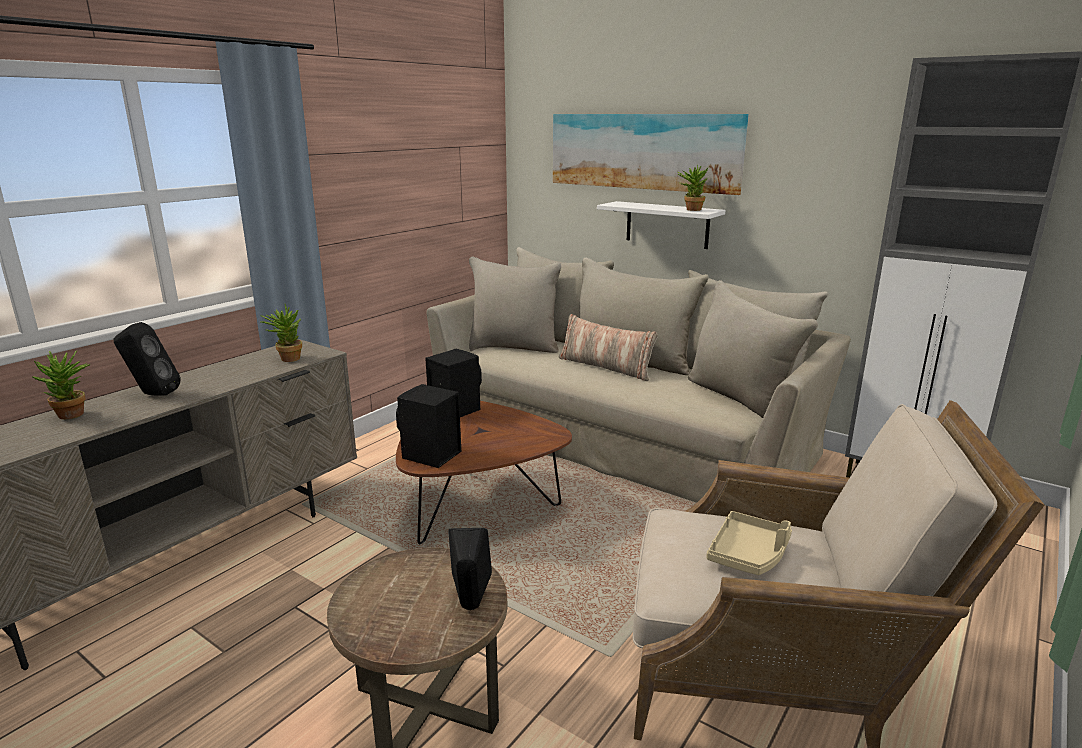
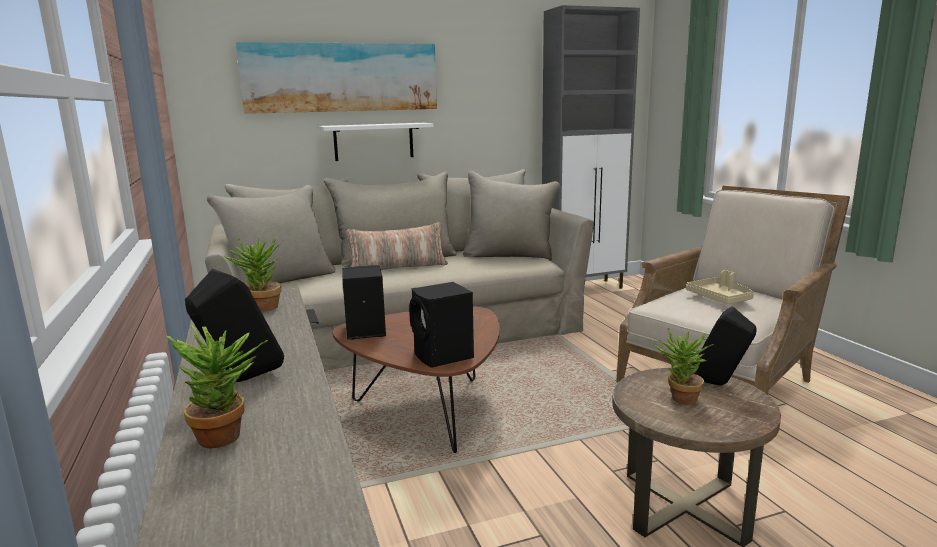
camera: 55 degrees left, 5 degrees down
(690, 209) = (406, 123): potted plant -> potted plant (679, 400)

